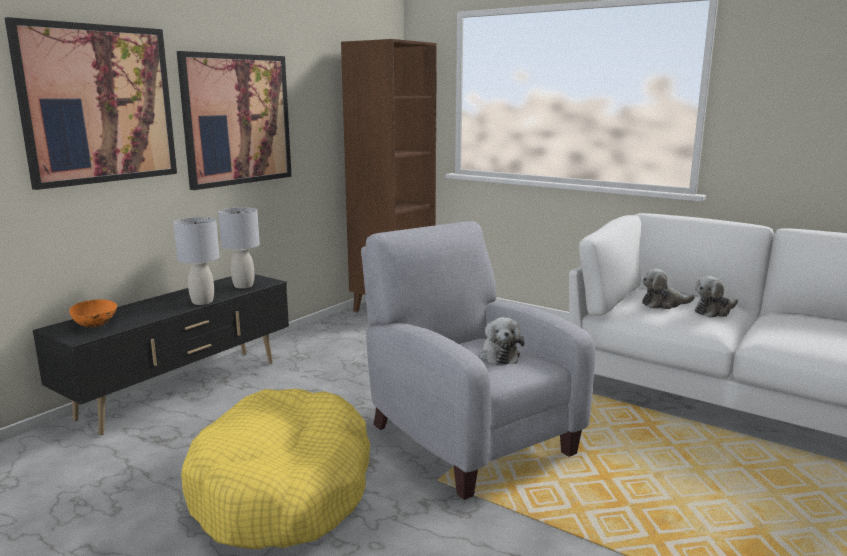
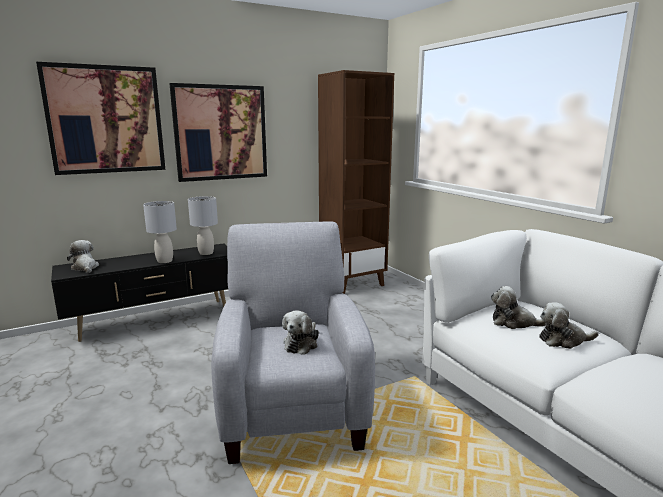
camera: 25 degrees right, 0 degrees up
(96, 325) = (85, 268): orange bowl -> plush toy
(283, 489) = (125, 412): yellow dog bed -> none

